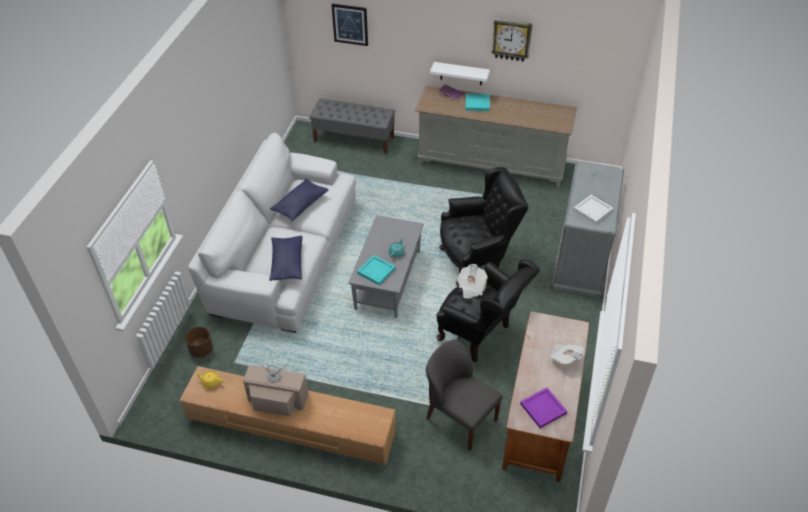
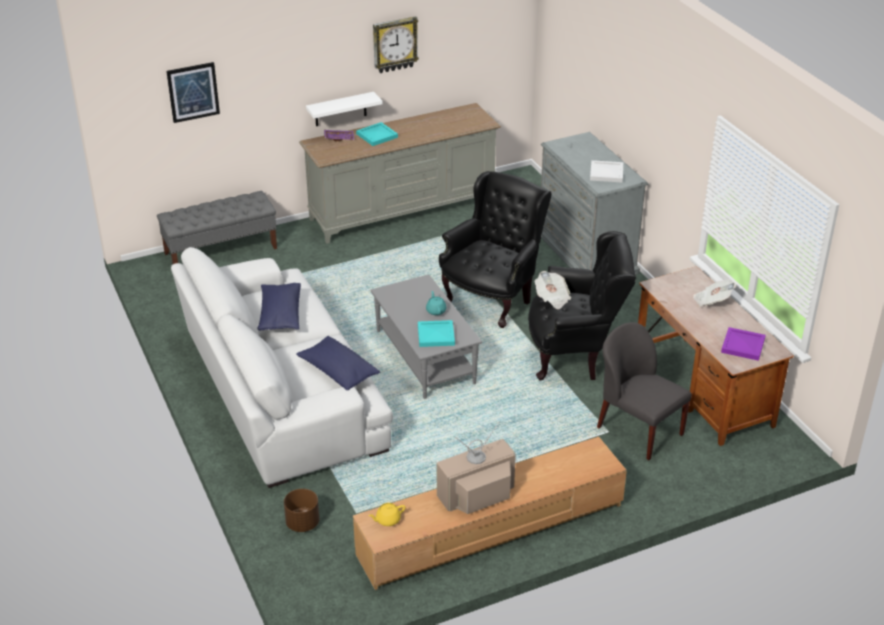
camera: 40 degrees left, 10 degrees down
(460, 419) = (638, 430): grey chair -> grey chair turned 45 degrees clockwise

